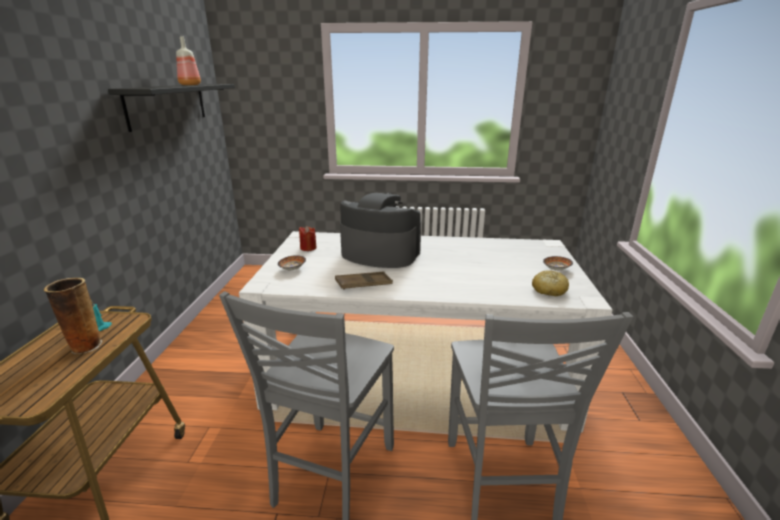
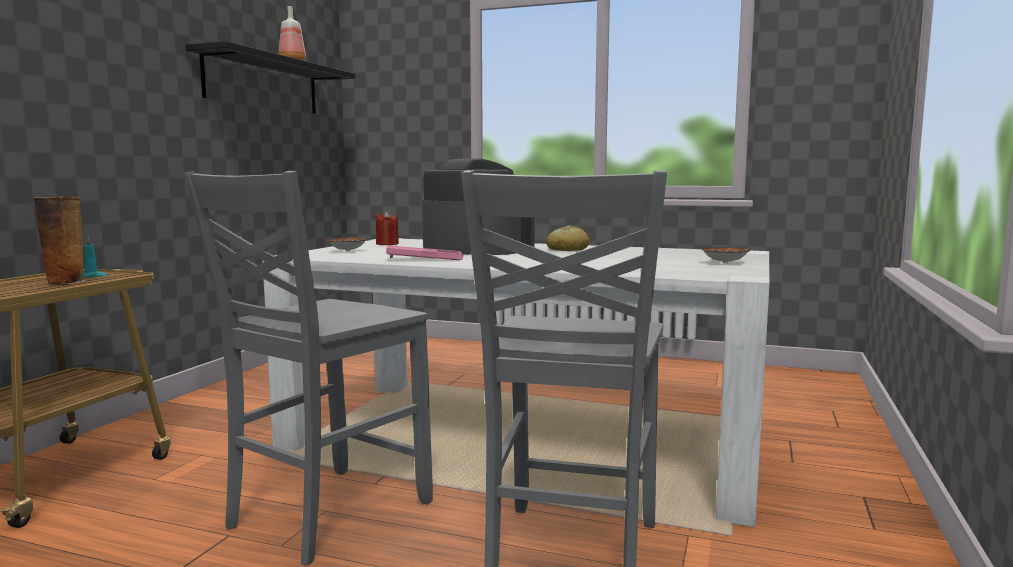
camera: 15 degrees right, 15 degrees down
(363, 284) = (424, 259): brown tray -> pink tray
(549, 290) = (687, 271): bread -> bread (567, 249)

